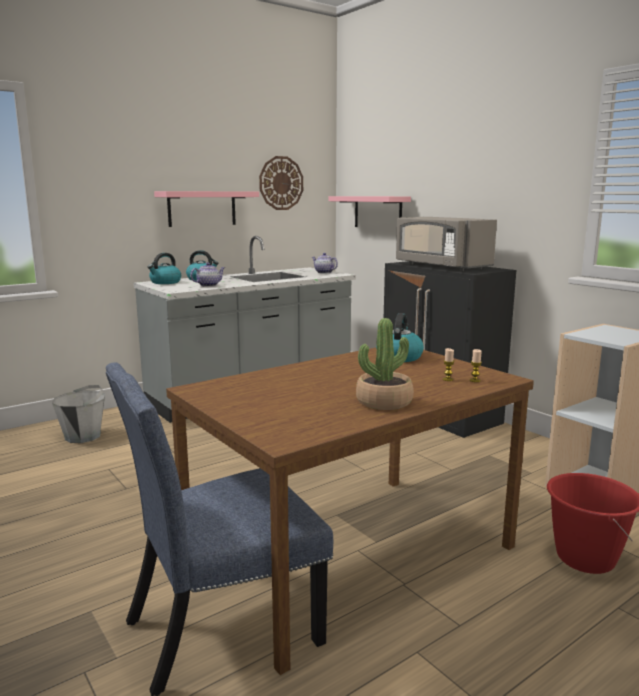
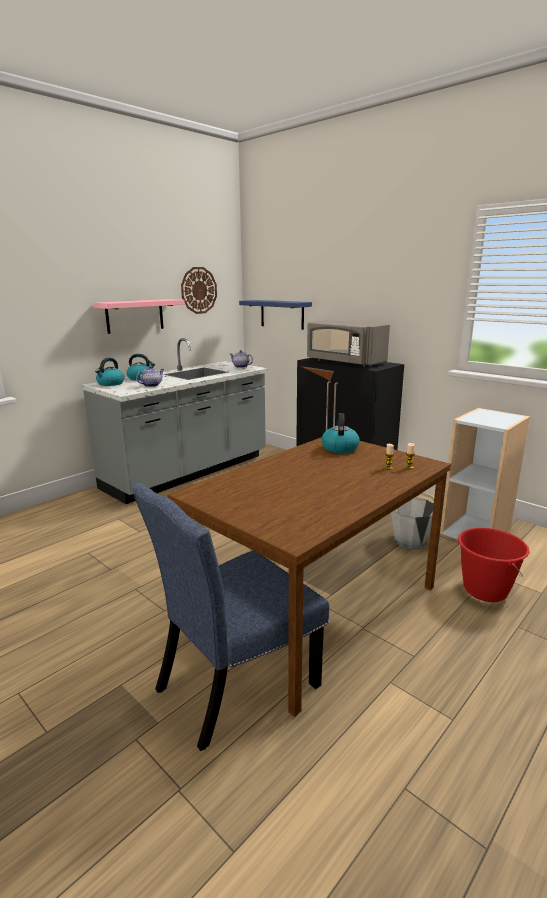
camera: 10 degrees left, 5 degrees up
(83, 436) = (53, 524): grey bucket -> grey bucket (410, 540)
(378, 212) = (282, 314): pink shelf -> blue shelf
(384, 402) = (352, 494): potted plant -> none

